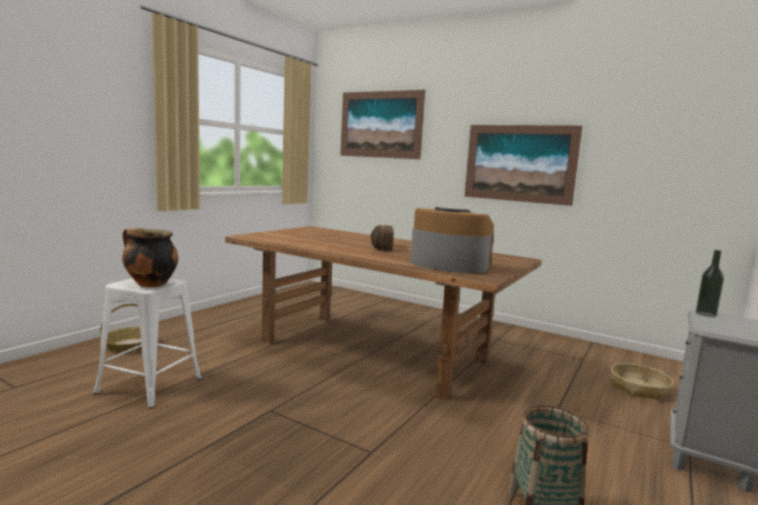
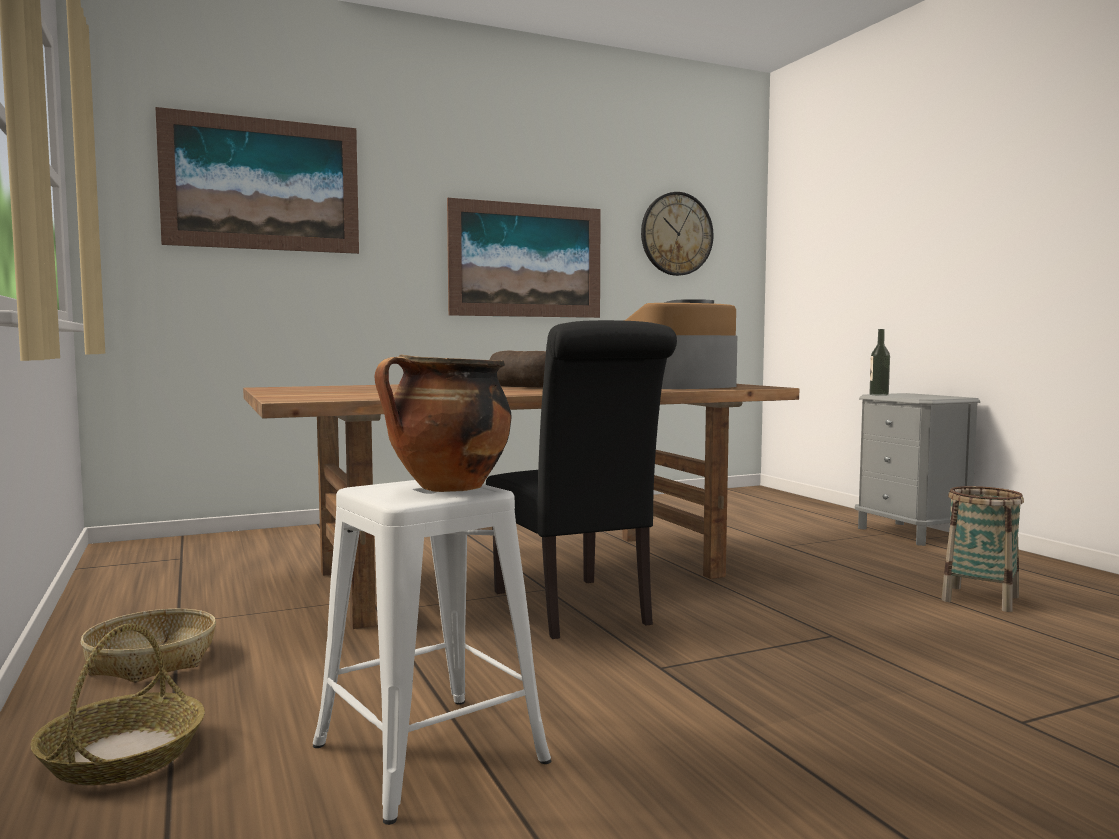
camera: 55 degrees left, 5 degrees down
(332, 374) = (576, 610): none -> black chair
(639, 388) = (767, 513): basket -> basket (152, 660)
(658, 142) = (676, 234): none -> wall clock

